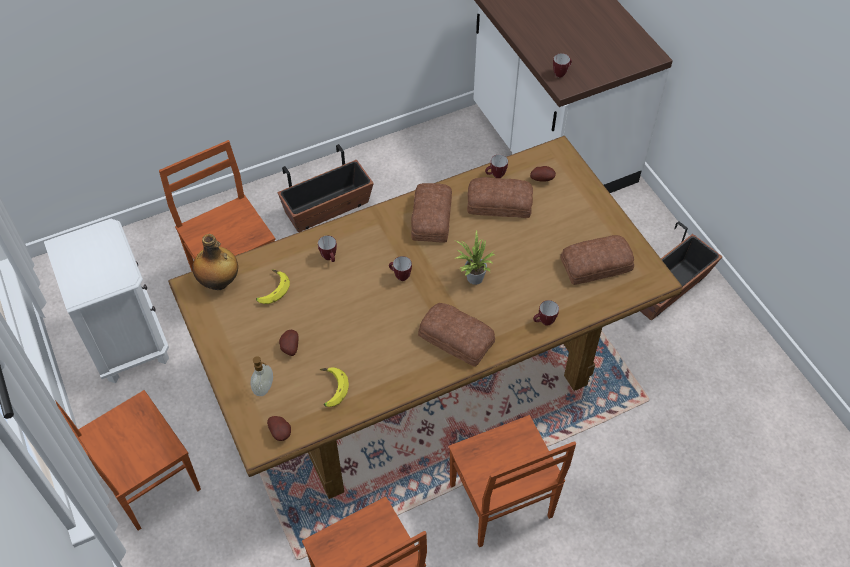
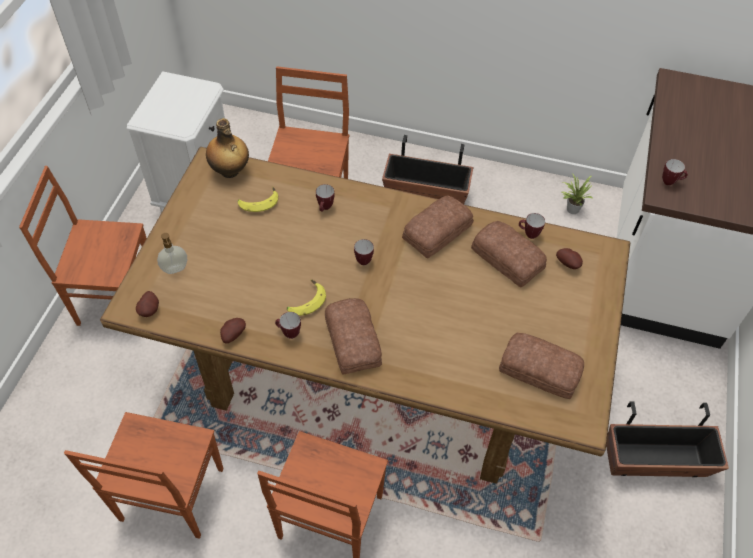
camera: 40 degrees right, 0 degrees up
(289, 348) = (224, 253): potato -> potato (232, 334)
(330, 389) = (218, 306): banana -> banana (305, 301)
(472, 278) = (419, 302): potted plant -> potted plant (571, 208)
(544, 322) = (439, 383): mug -> mug (288, 333)

